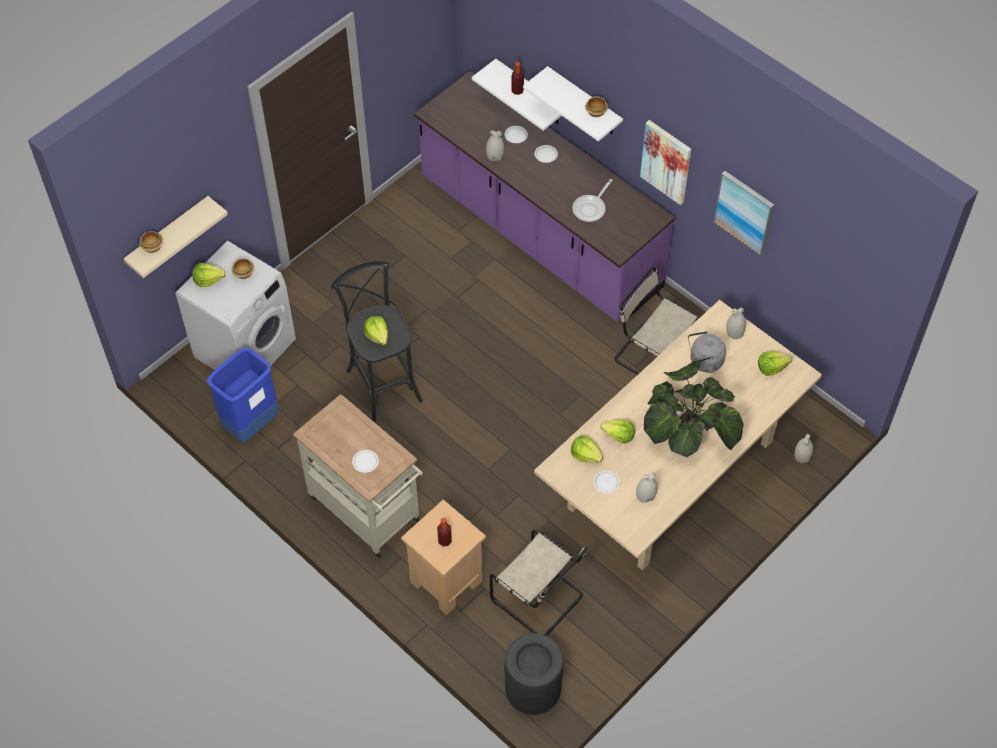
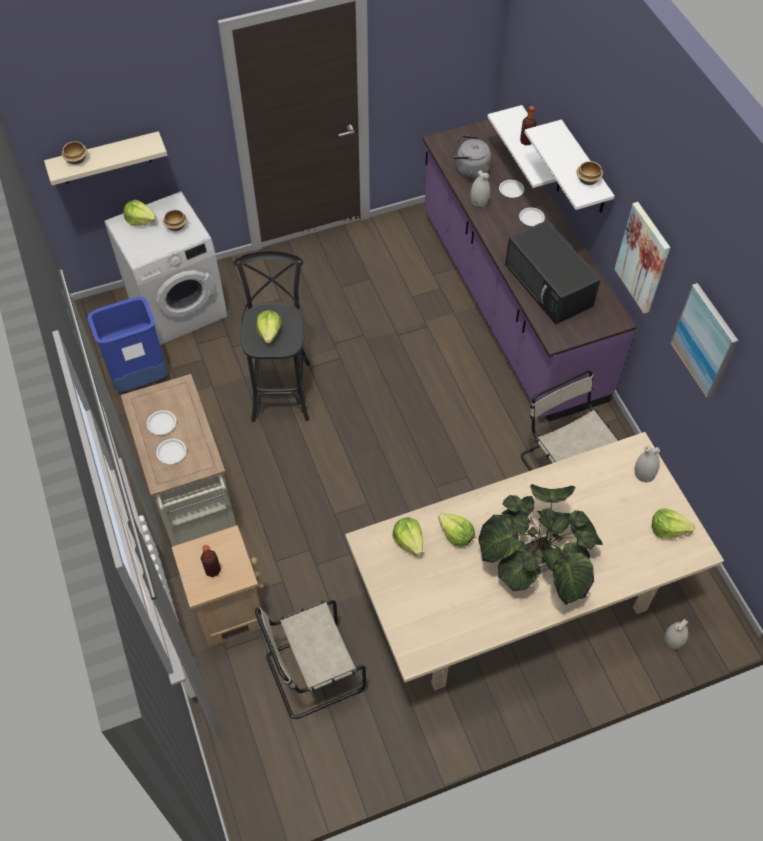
camera: 25 degrees right, 0 degrees up
(532, 688) = (250, 768): black trash can -> none
(540, 599) = (311, 673): beige chair -> beige chair turned 90 degrees clockwise
(591, 208) = (549, 286): frying pan -> black microwave
(606, 483) = (414, 581): white plate -> white plate (161, 424)
(645, 496) = (450, 615): white vase -> none
(704, 361) = (593, 492): grey kettle -> grey kettle (469, 169)

